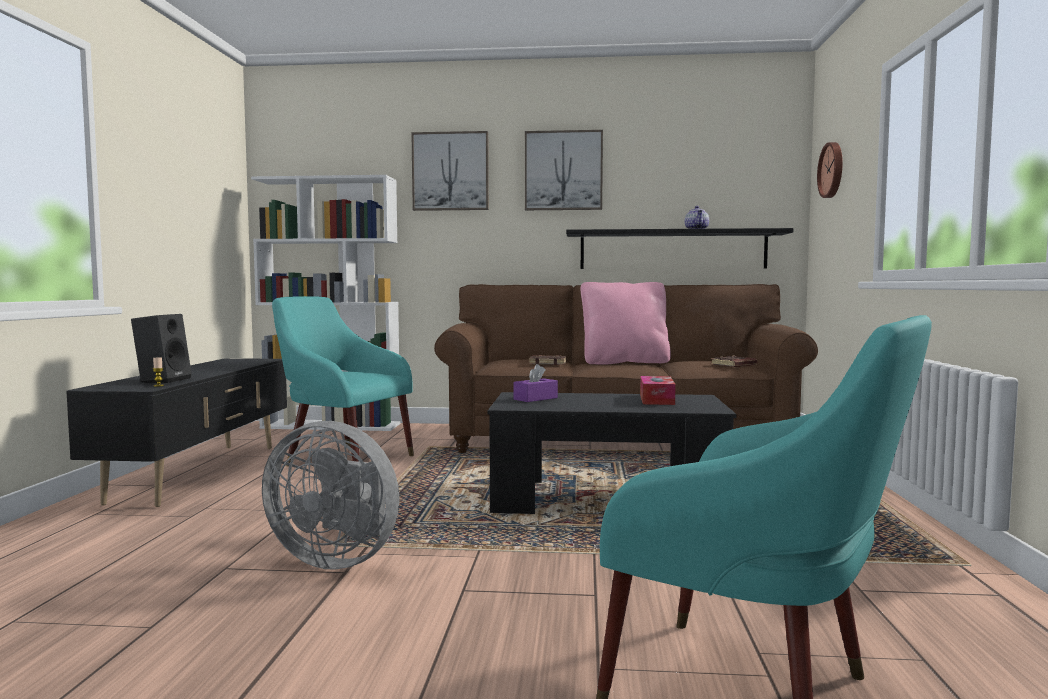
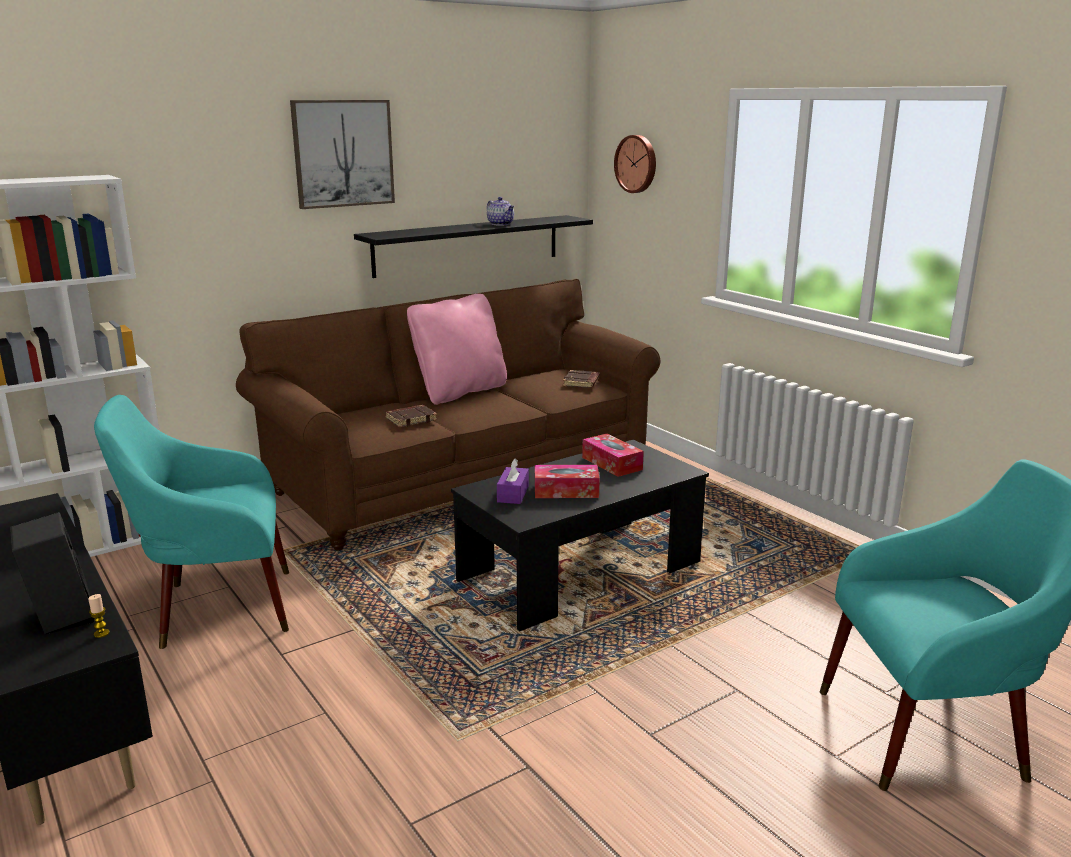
camera: 40 degrees left, 15 degrees up
(337, 559) = (492, 755): grey fan -> none
(450, 171) = (190, 158): picture -> none
(579, 403) = (566, 491): none -> tissue box

